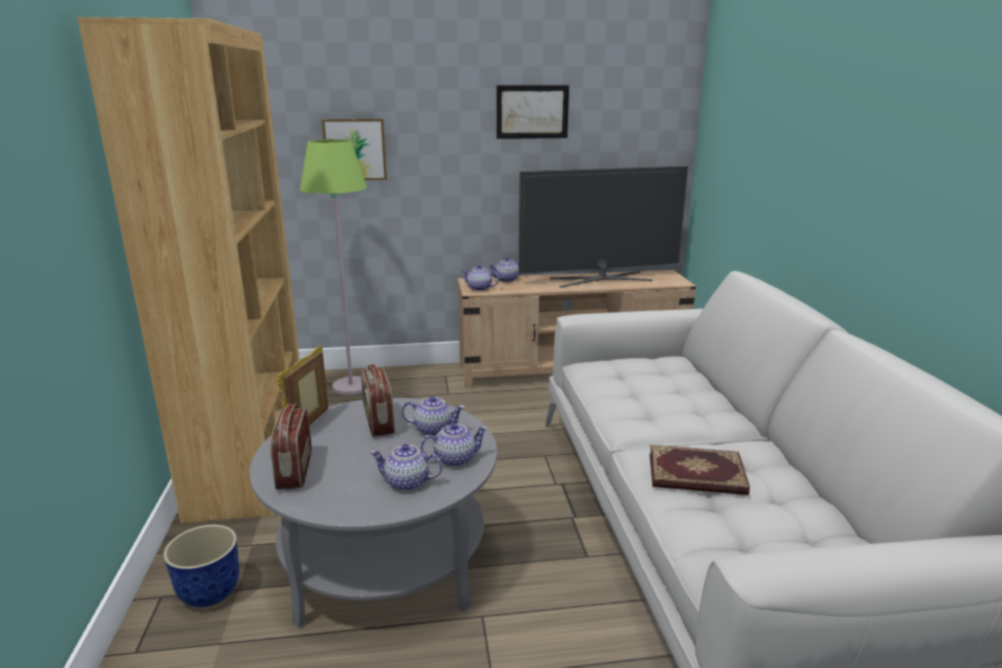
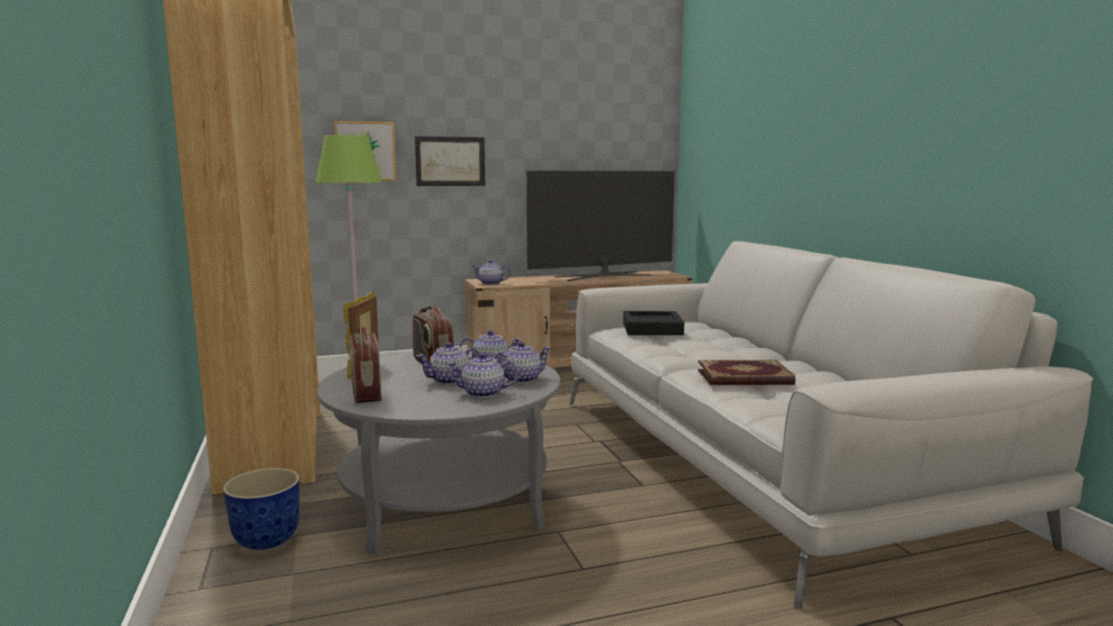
camera: 10 degrees left, 10 degrees down
(507, 280) = (514, 278): teapot -> teapot (450, 380)
(532, 112) = (533, 120): picture -> picture (450, 161)
(627, 371) = (652, 329): none -> black tray

